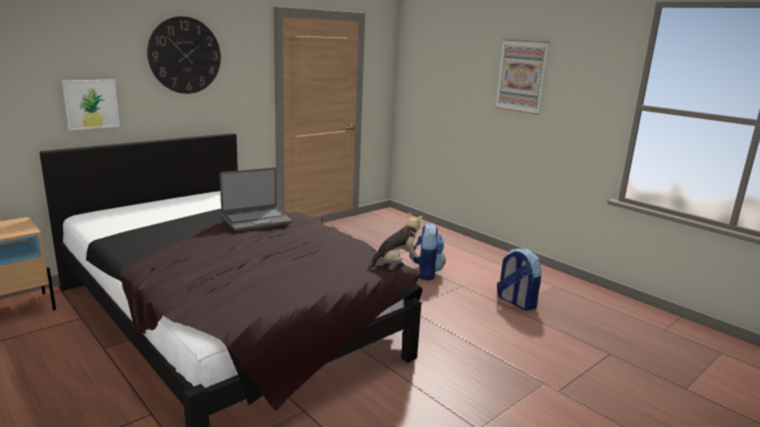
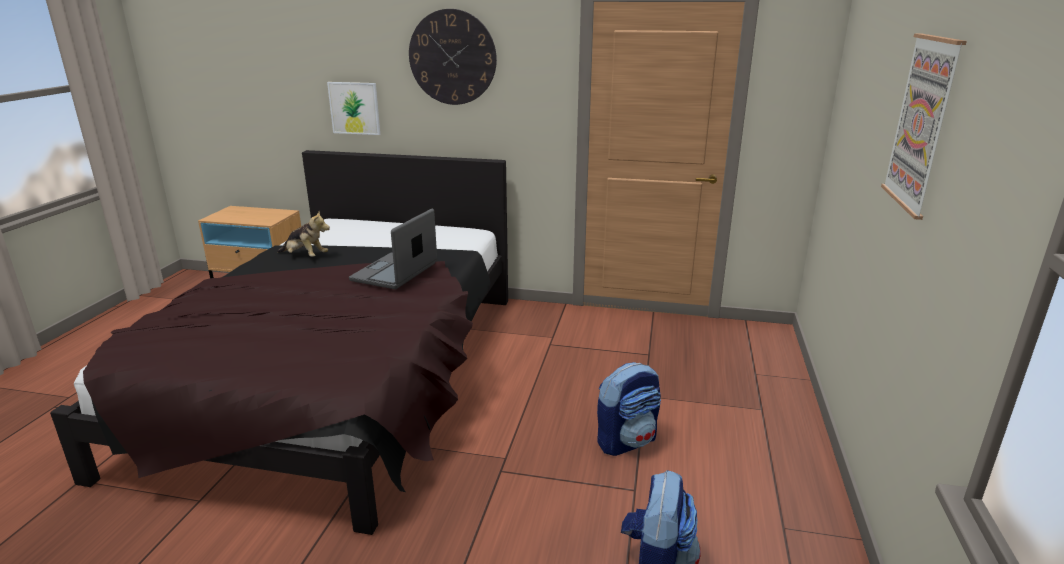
camera: 55 degrees right, 5 degrees up
(256, 220) = (395, 272): laptop -> laptop turned 90 degrees clockwise
(396, 263) = (361, 386): plush toy -> plush toy (305, 256)

